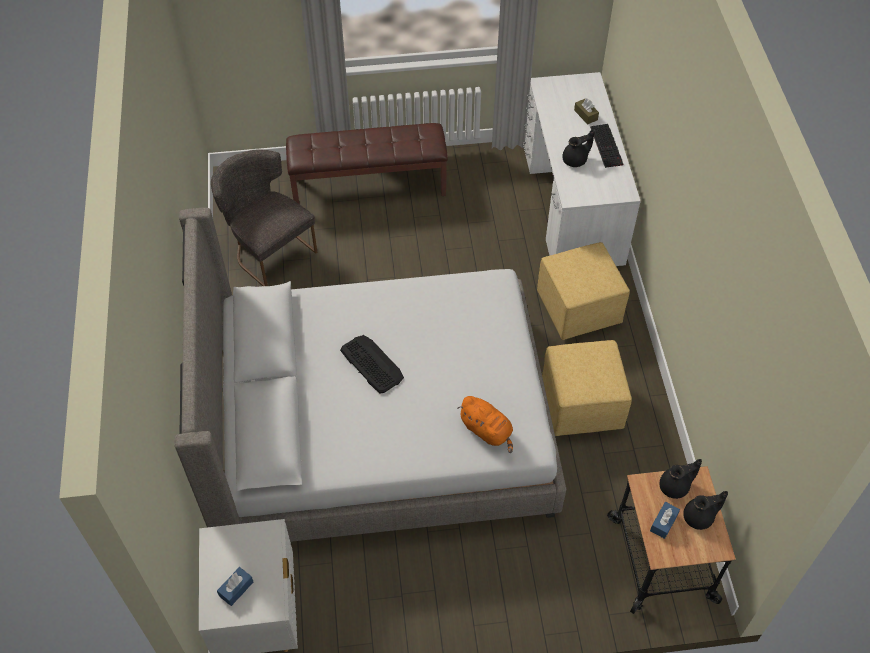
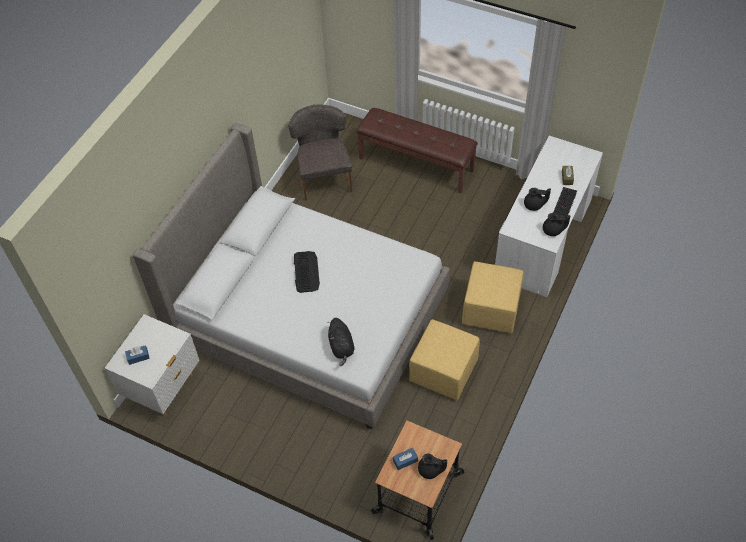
camera: 35 degrees right, 0 degrees up
(487, 431) = (341, 347): orange plush toy -> black plush toy
(675, 486) = (431, 444): black teapot -> black teapot (553, 230)

